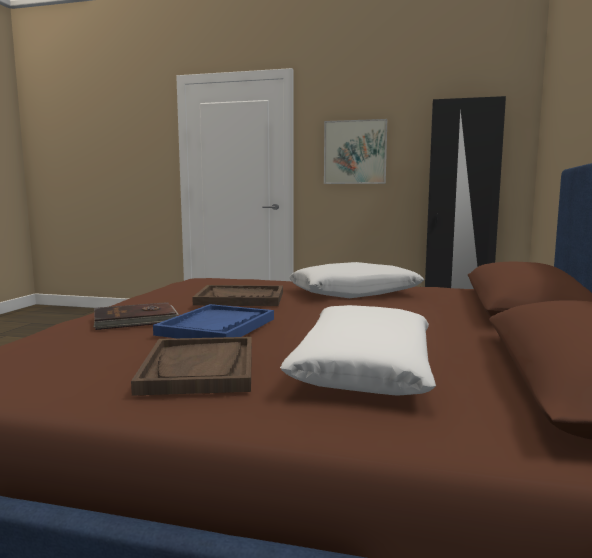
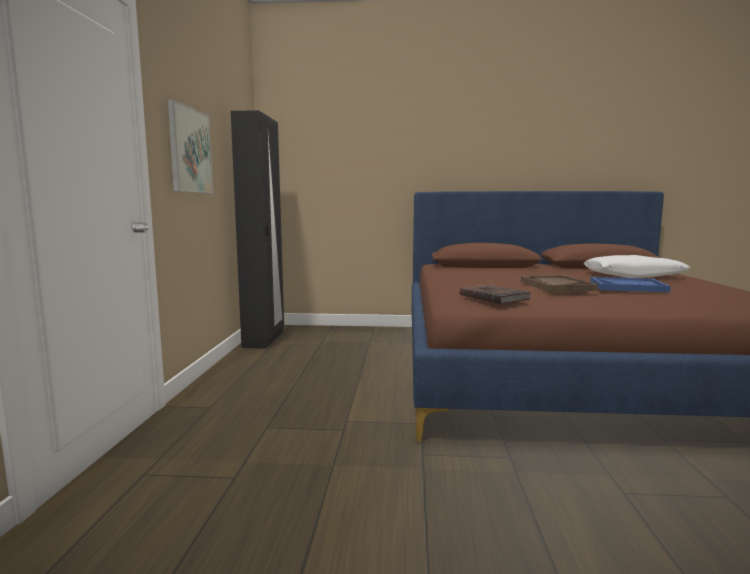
camera: 100 degrees left, 0 degrees up
(135, 320) = (648, 299): brown book -> brown book (494, 297)
(200, 368) = (689, 285): brown tray -> none
(354, 293) = (482, 277): white pillow -> none

